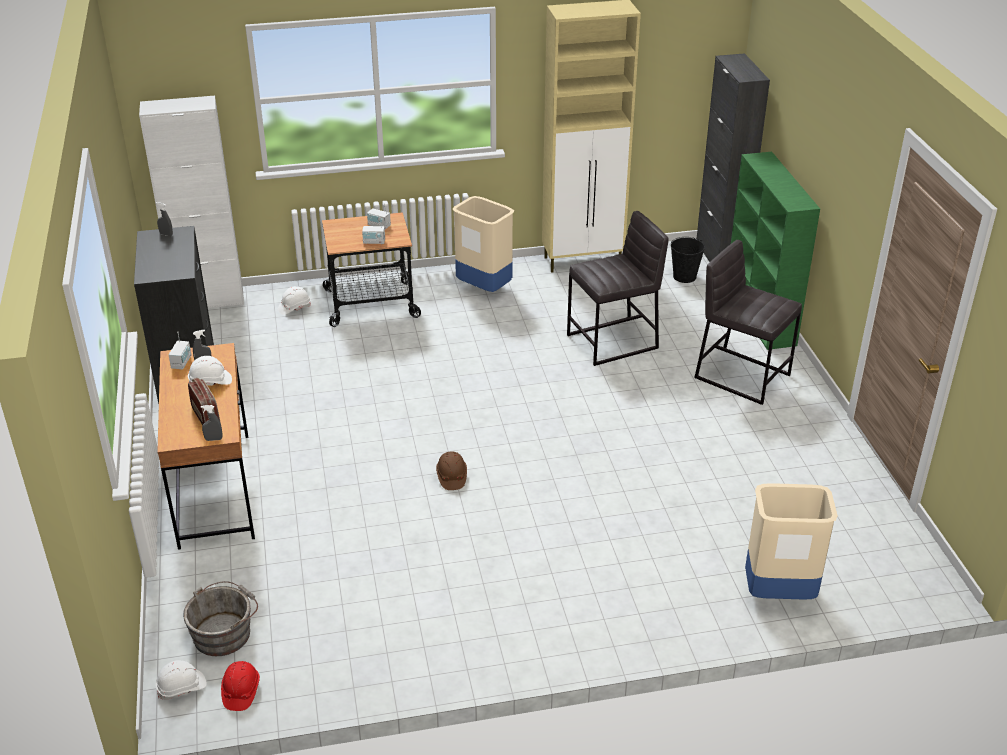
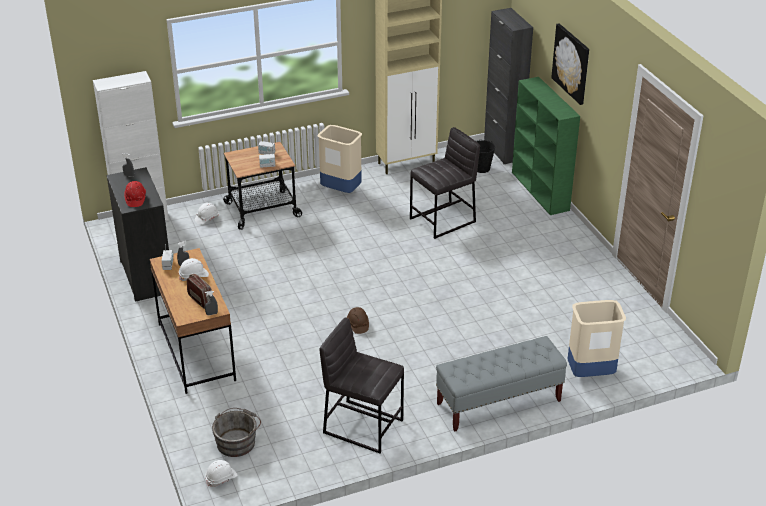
camera: 10 degrees left, 0 degrees up
(241, 691) = (261, 475): red hard hat -> red hard hat (135, 199)
(626, 622) = (498, 403): none -> grey bench
(742, 375) = (537, 235): grey stool -> grey stool (363, 425)
(815, 131) = (571, 63): none -> picture

